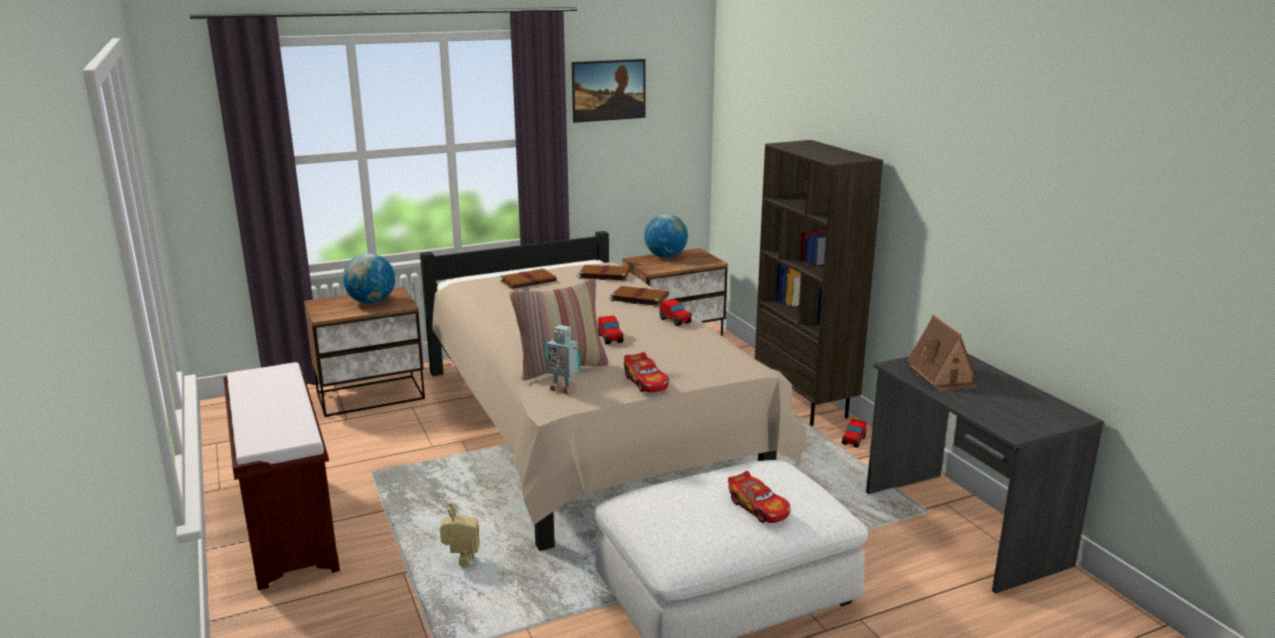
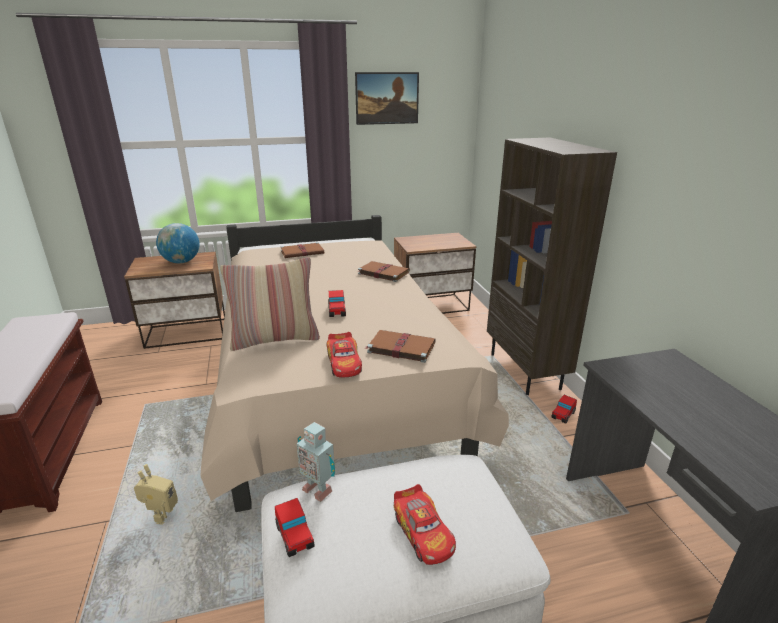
camera: 10 degrees right, 5 degrees up
(563, 388) = (261, 363): toy robot -> toy robot (318, 489)
(603, 274) = (365, 250): brown book -> brown book (400, 347)
(665, 256) = (428, 238): globe -> none
(675, 321) = (404, 297): toy car -> toy car (295, 537)
(942, 376) = (659, 386): toy house -> none

